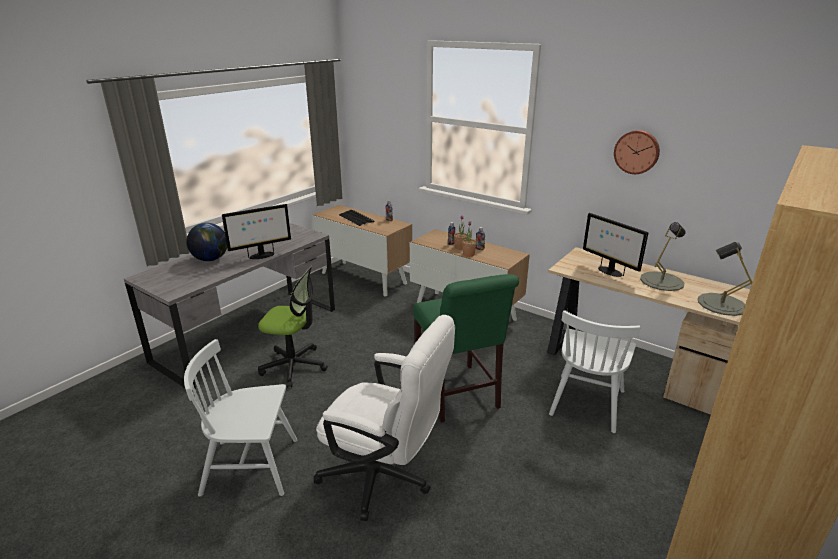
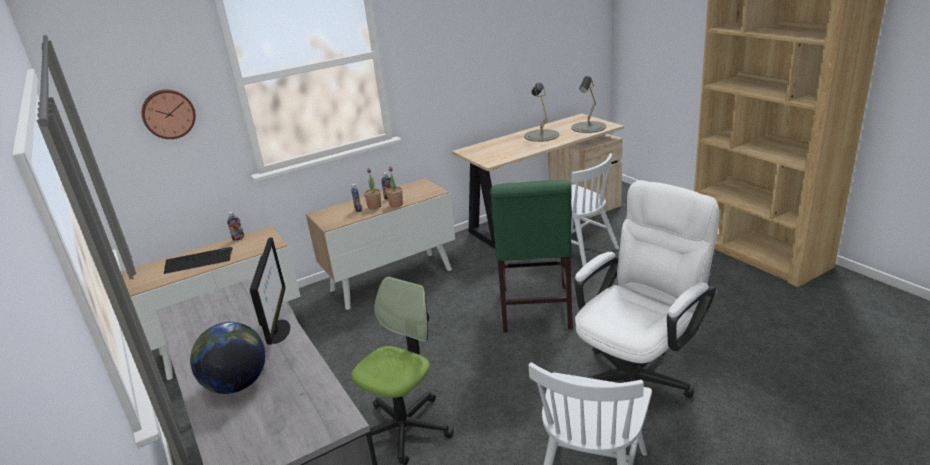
camera: 65 degrees left, 0 degrees up
(457, 395) = (535, 311): green chair -> green chair turned 90 degrees clockwise
(609, 271) = (511, 148): monitor -> none
(637, 152) = (476, 40): wall clock -> wall clock (168, 114)

